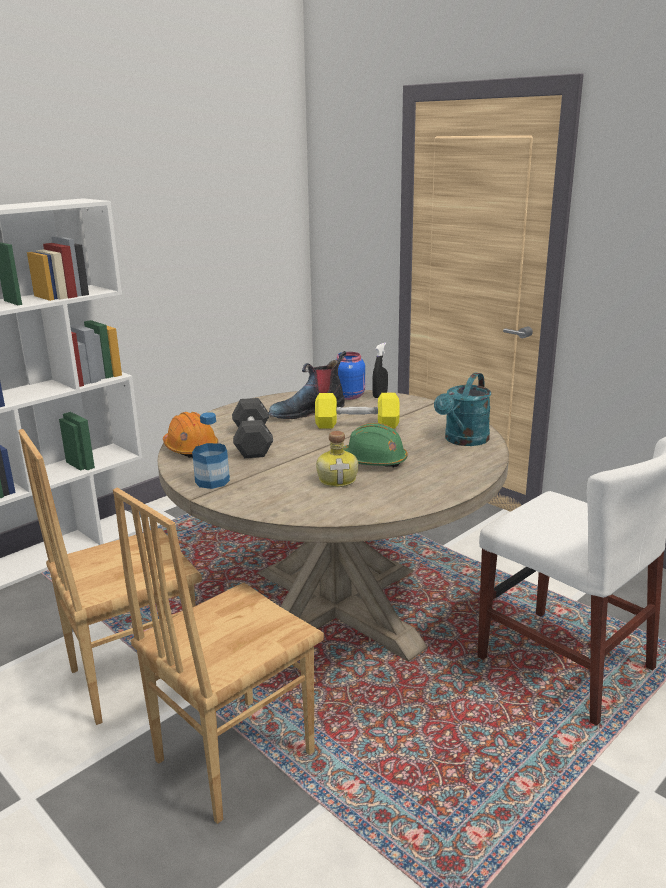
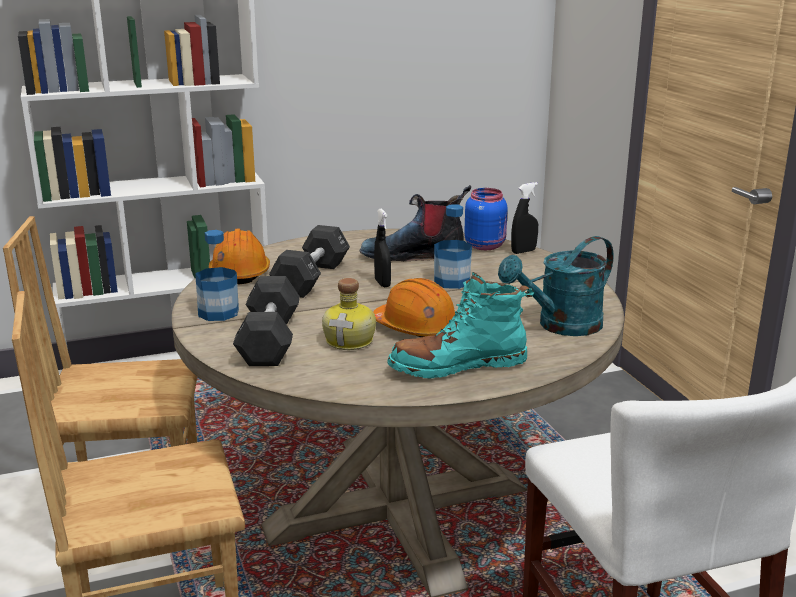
camera: 25 degrees right, 0 degrees up
(278, 492) = (269, 340): none -> black dumbbell
(310, 435) = (382, 283): none -> black spray bottle
(357, 425) = (452, 281): yellow dumbbell -> bottle
(372, 461) = (416, 328): green hard hat -> orange hard hat
(430, 480) = (458, 366): none -> turquoise boot

